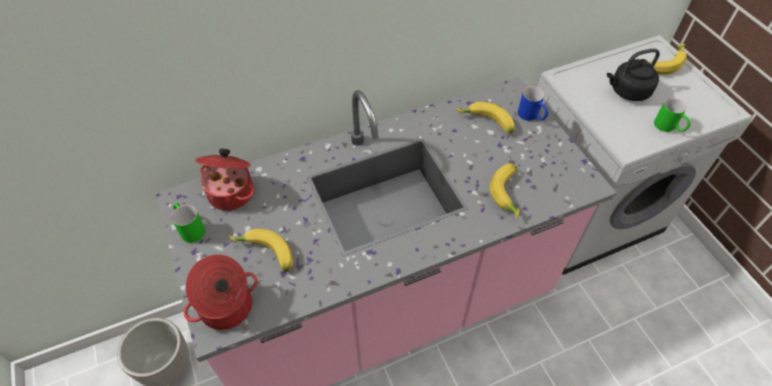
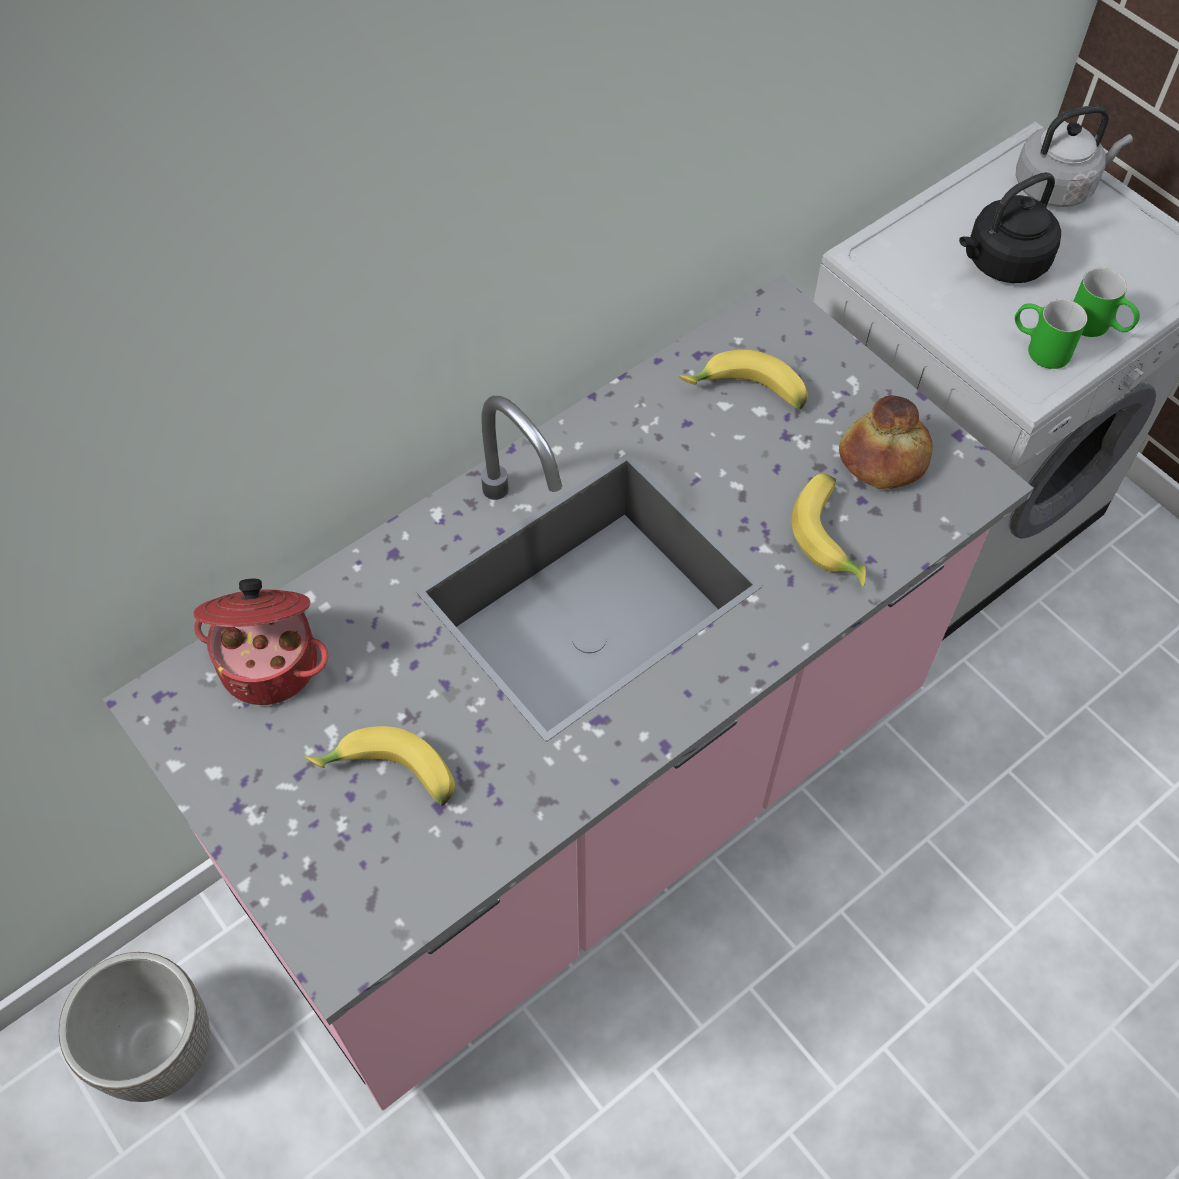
camera: 15 degrees left, 5 degrees up
(190, 228) = (209, 759): green mug -> green mug (1038, 347)
(227, 308) = (351, 905): cooking pot -> none
(532, 116) = (832, 360): blue mug -> none
(544, 164) = (883, 458): none -> bread
(663, 63) = (1057, 186): banana -> grey kettle

